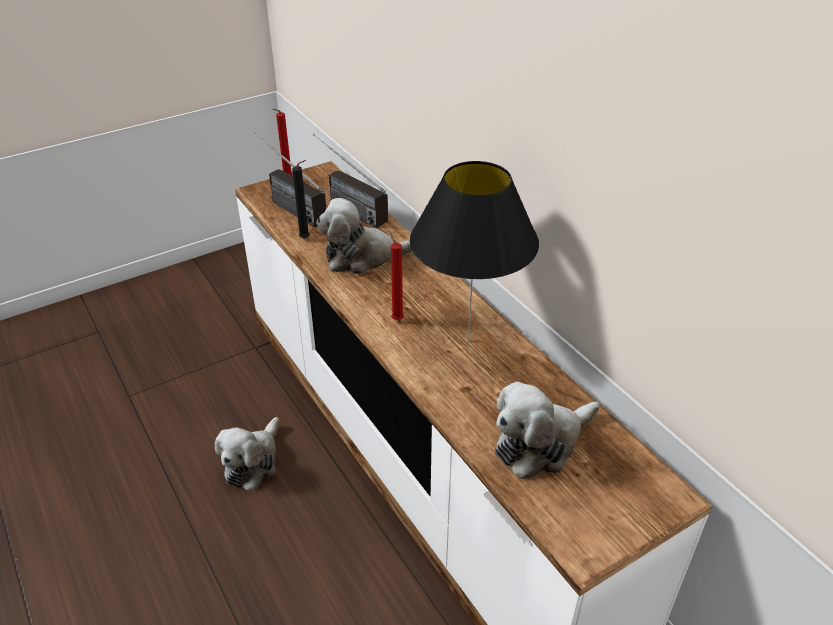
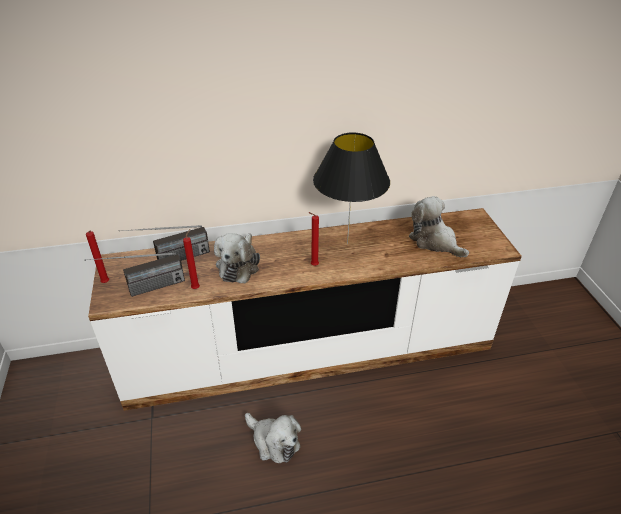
camera: 70 degrees left, 0 degrees up
(306, 238) = (196, 287): black candle -> red candle
(540, 443) = (434, 241): plush toy -> plush toy turned 150 degrees clockwise

